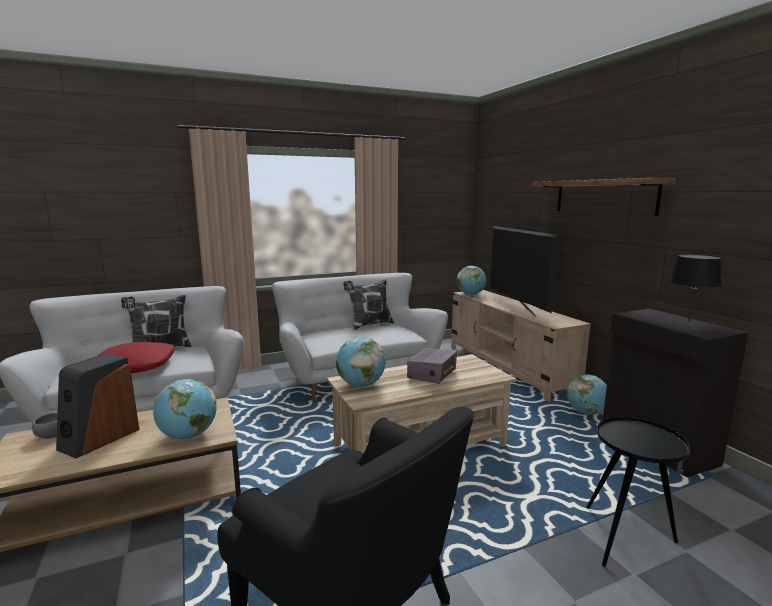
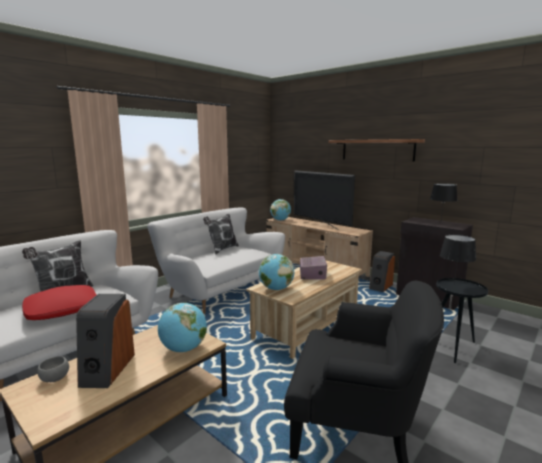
camera: 25 degrees left, 0 degrees up
(586, 413) = (380, 286): globe -> speaker
(633, 431) = (453, 284): none -> black table lamp

